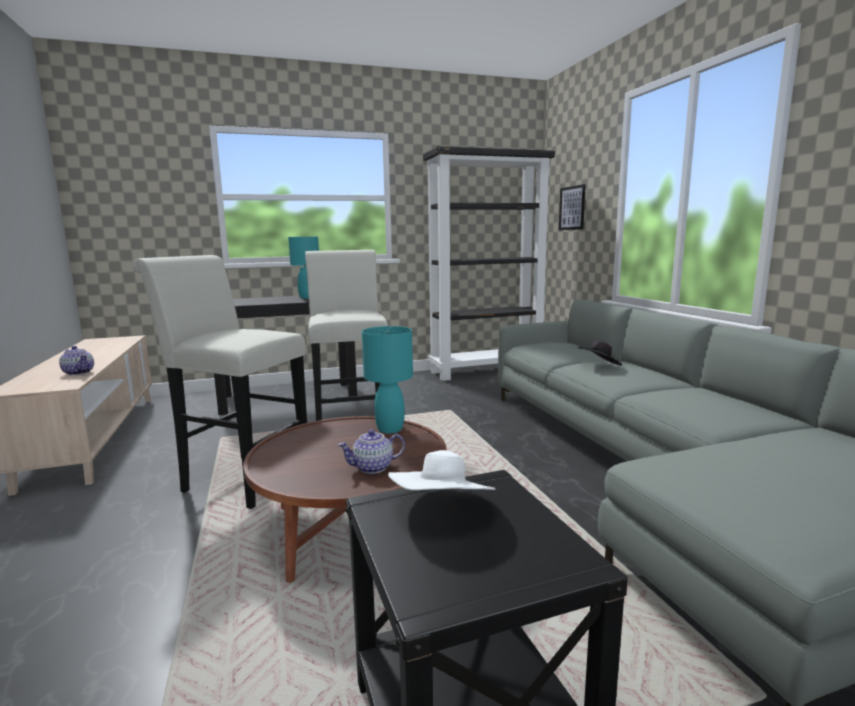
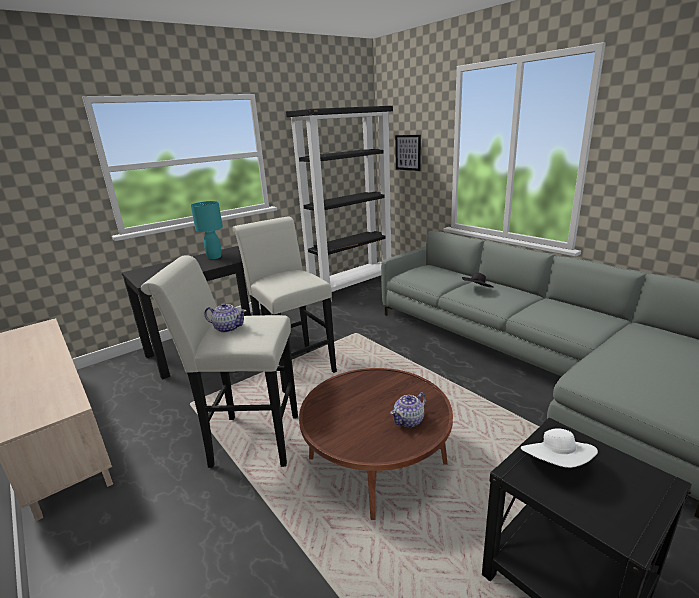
camera: 20 degrees left, 10 degrees up
(79, 372) = (59, 386): teapot -> teapot (228, 328)
(389, 429) = (381, 379): turquoise table lamp -> none

